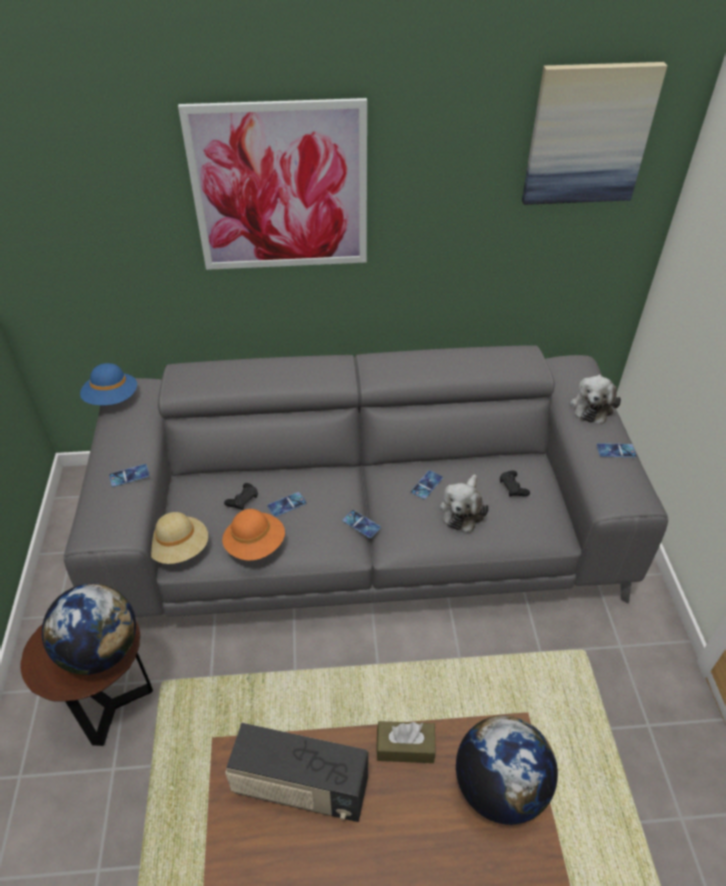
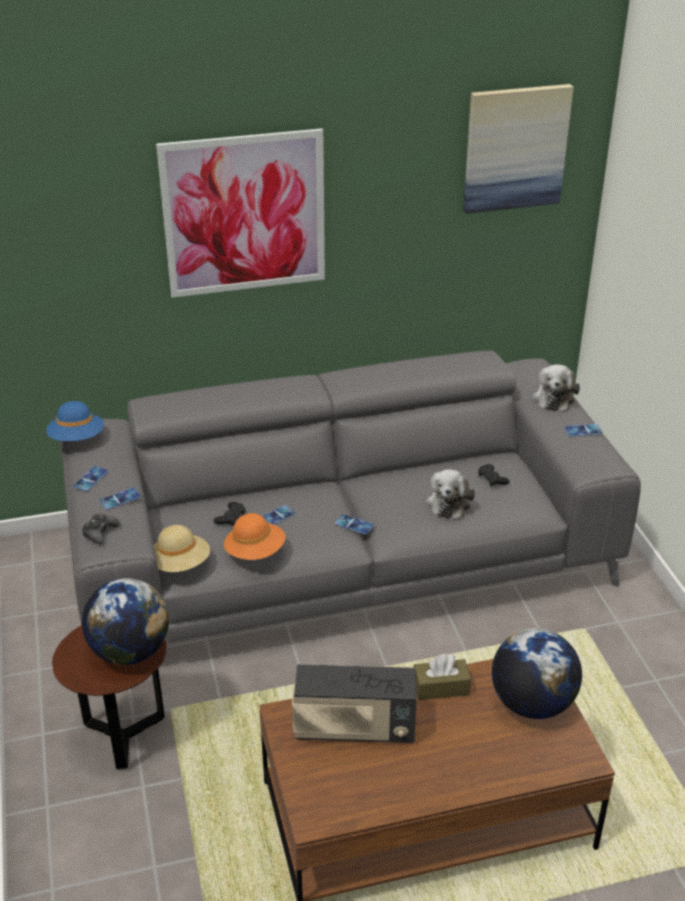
camera: 10 degrees left, 10 degrees down
(97, 514) = (100, 532): none -> black game controller
(426, 485) = (409, 486): phone -> phone (91, 479)

